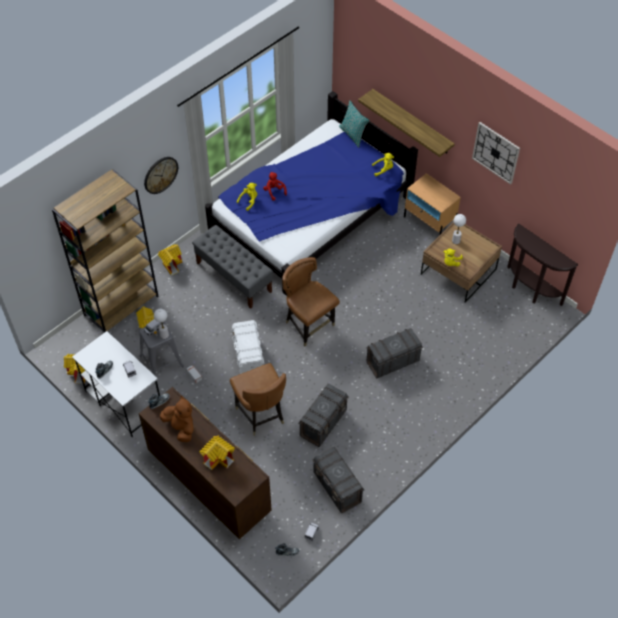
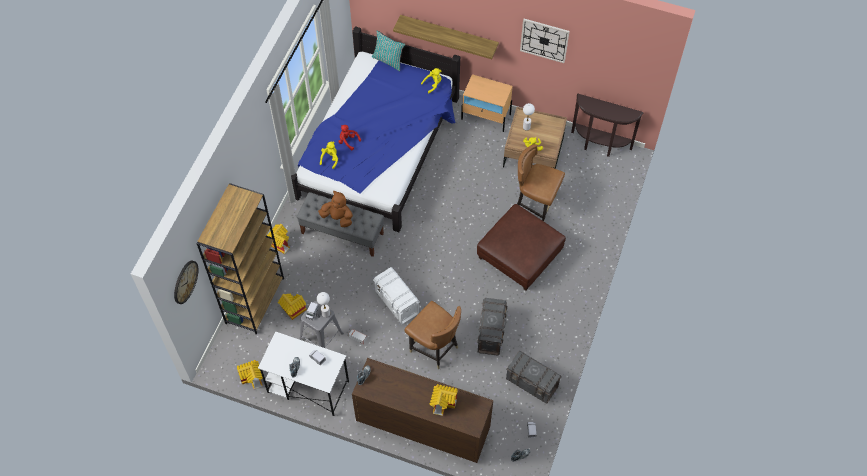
camera: 25 degrees left, 5 degrees up
(160, 174) = (257, 168): wall clock -> wall clock (185, 282)
(181, 427) = (395, 390): brown plush toy -> brown plush toy (338, 217)
(309, 325) = (432, 251): brown chair -> brown chair (535, 204)
(392, 361) = (520, 255): grey storage box -> brown ottoman

